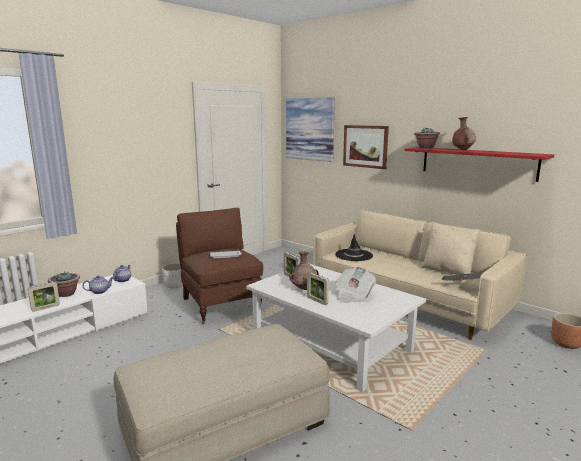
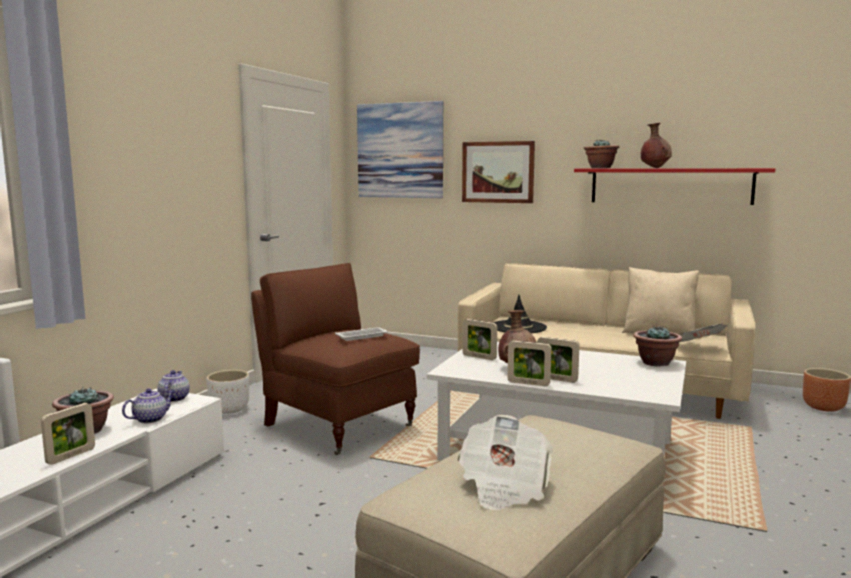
camera: 20 degrees left, 5 degrees down
(295, 301) = (528, 383): none -> picture frame
(353, 296) = (595, 368): newspaper -> newspaper (503, 487)
(400, 297) = (655, 363): none -> potted plant

